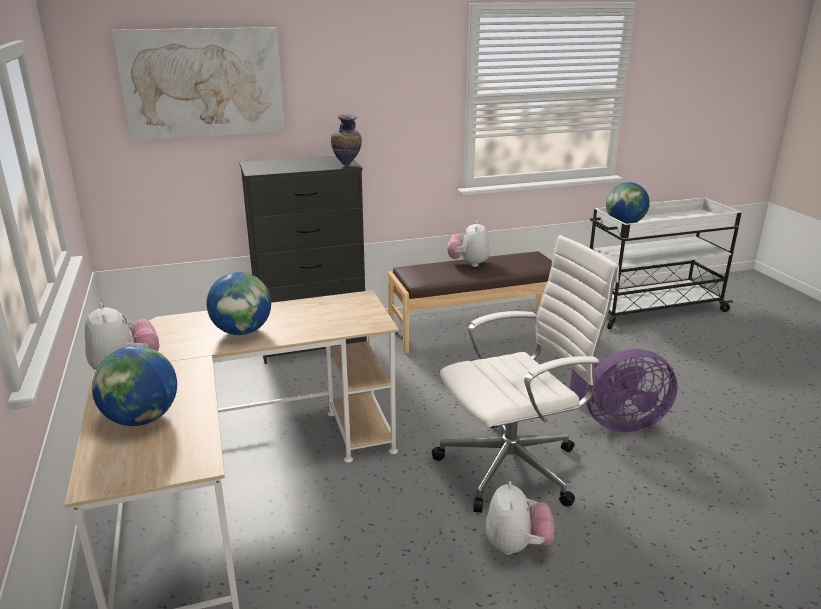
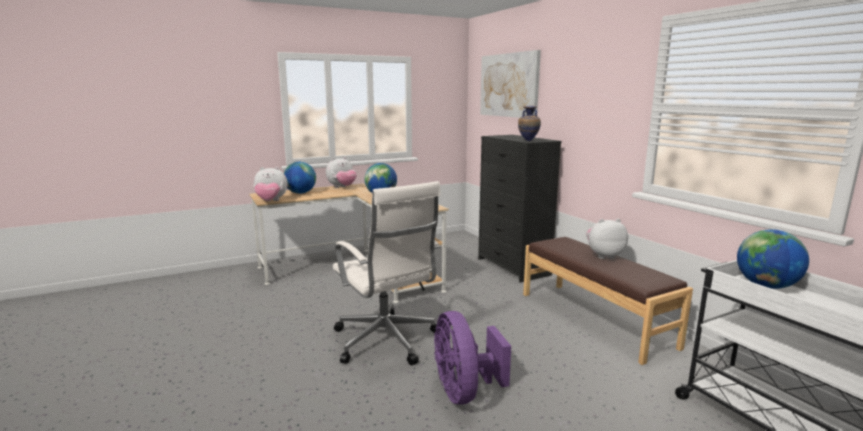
camera: 80 degrees right, 10 degrees down
(516, 545) = (304, 344): plush toy -> plush toy (271, 201)

